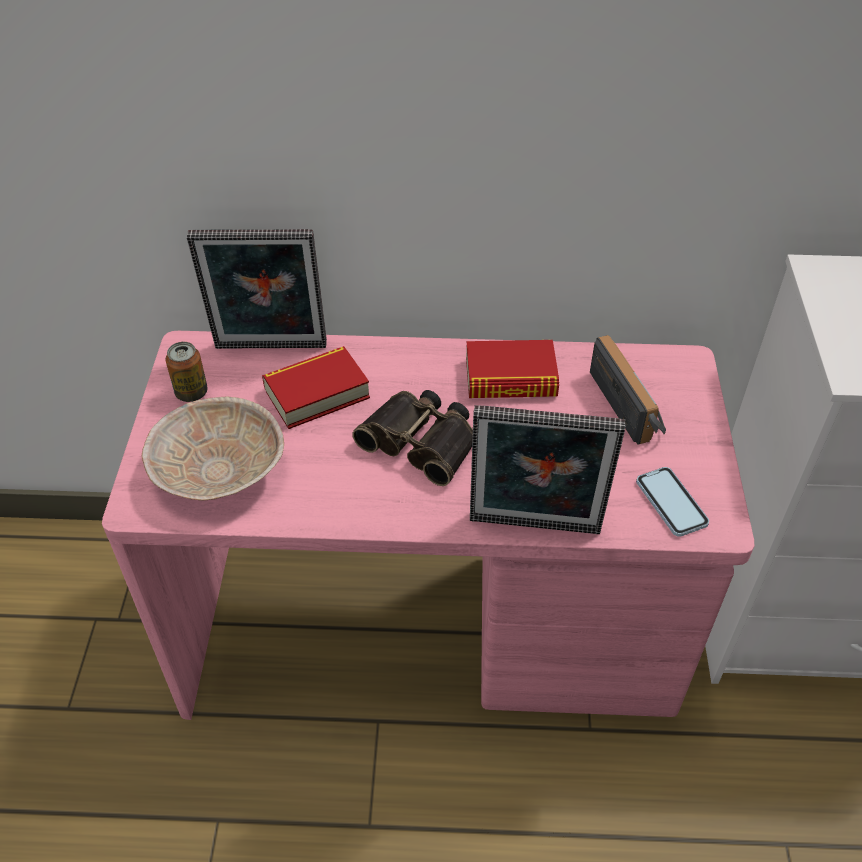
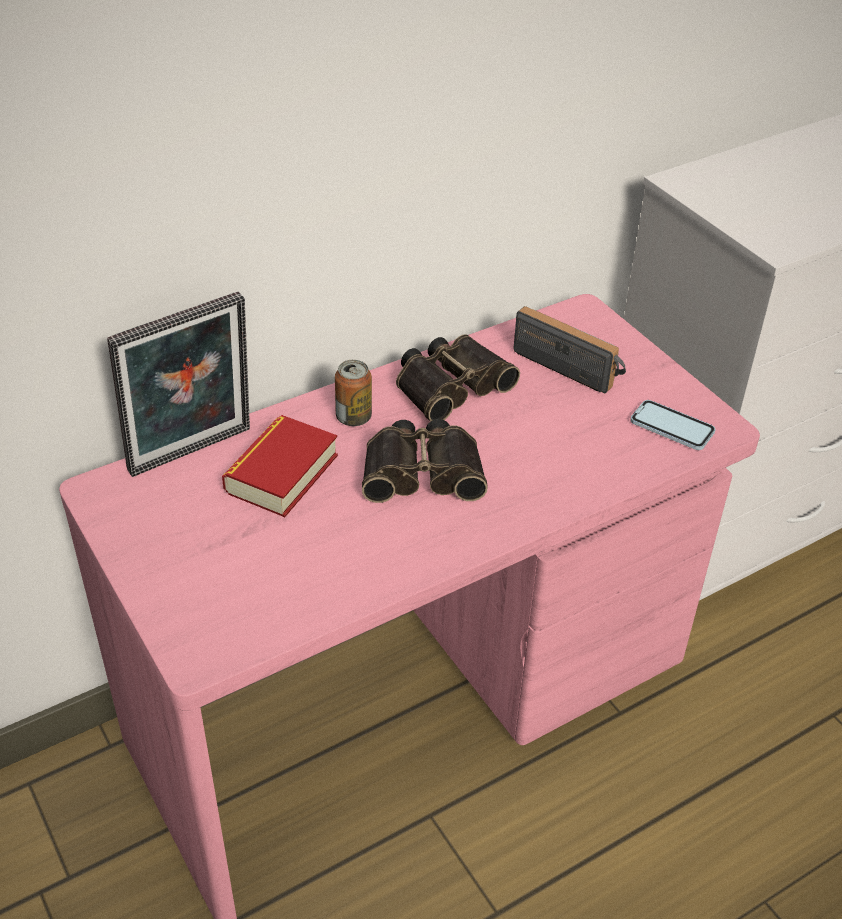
camera: 35 degrees left, 5 degrees down
(191, 393) = (148, 529): can -> can (353, 417)
(217, 470) = (249, 586): beige bowl -> none
(510, 378) = (450, 384): book -> binoculars
(534, 530) = (587, 498): picture frame -> none

